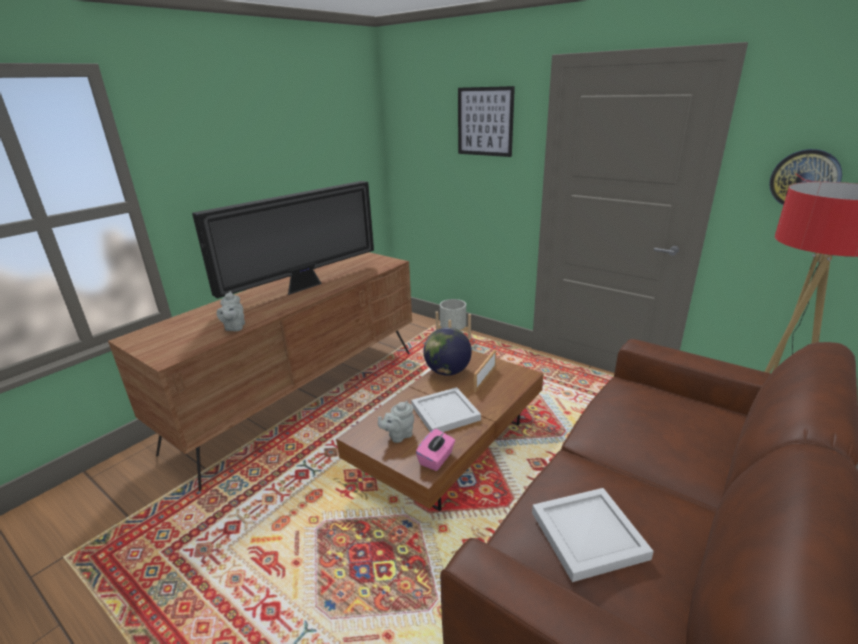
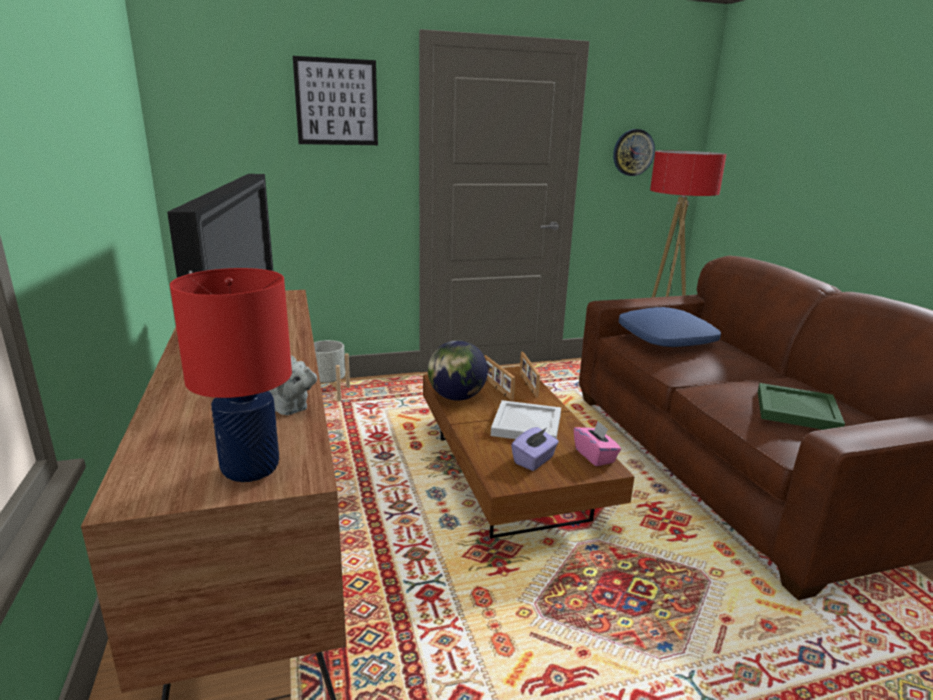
camera: 55 degrees left, 5 degrees down
(164, 348) = (250, 472): none -> red table lamp
(398, 436) = (534, 460): grey teapot -> purple tissue box
(510, 387) = (527, 384): none -> picture frame
(590, 535) = (798, 410): white tray -> green tray
(654, 406) = (666, 339): none -> blue pillow

